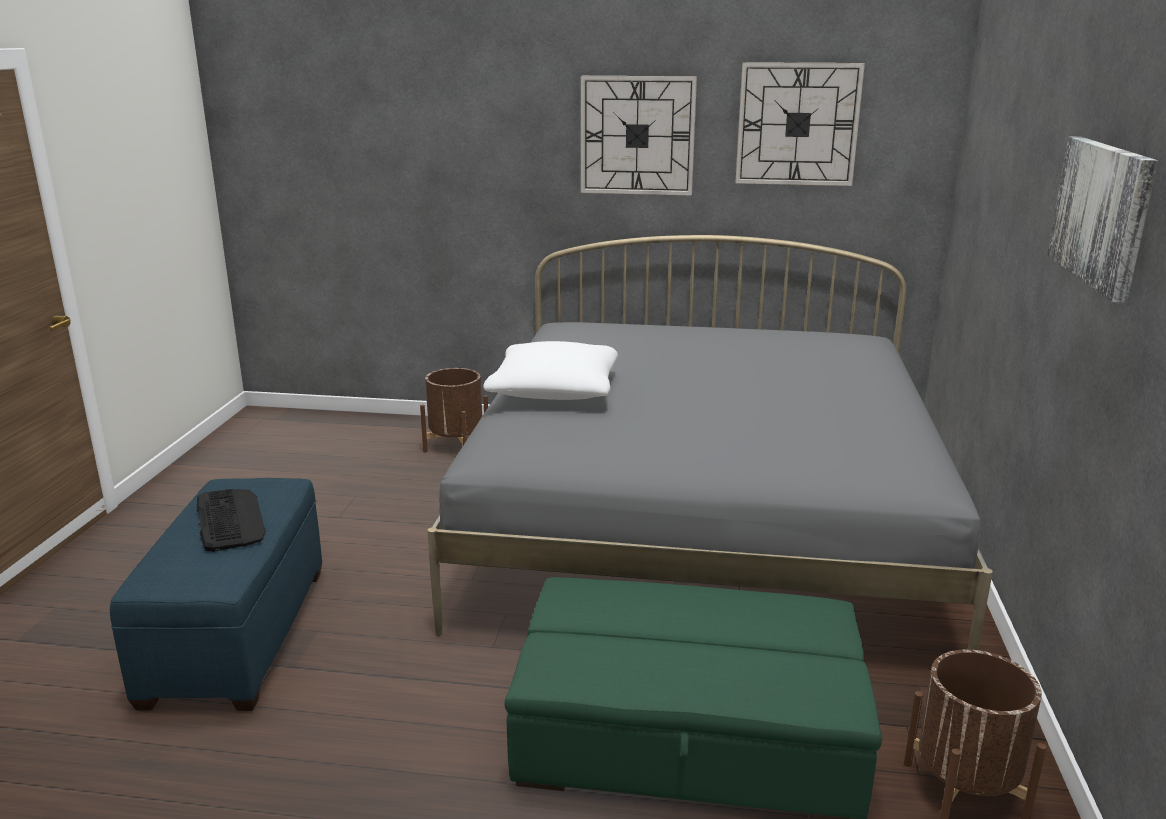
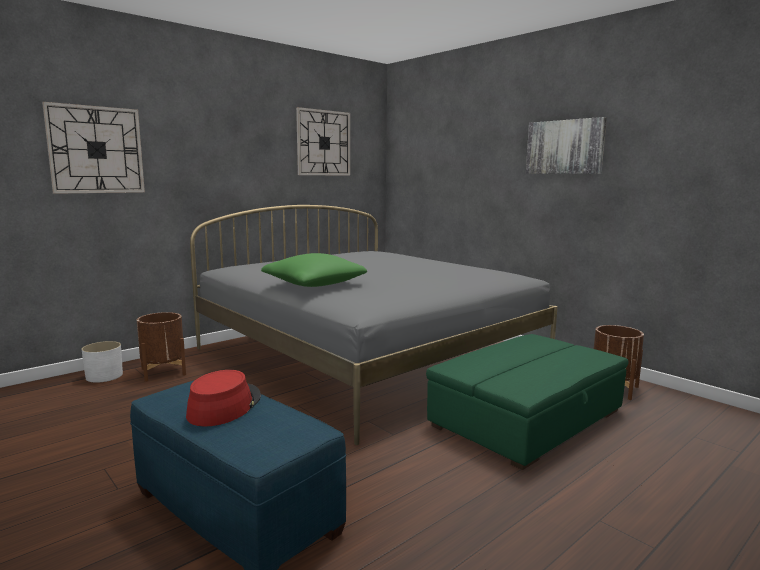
camera: 50 degrees left, 10 degrees down
(229, 519) = (224, 406): keyboard -> red hat
(406, 429) = (104, 376): none -> white planter
(555, 391) = (314, 284): white pillow -> green pillow
(637, 135) = (244, 146): wall clock -> wall clock (96, 150)

